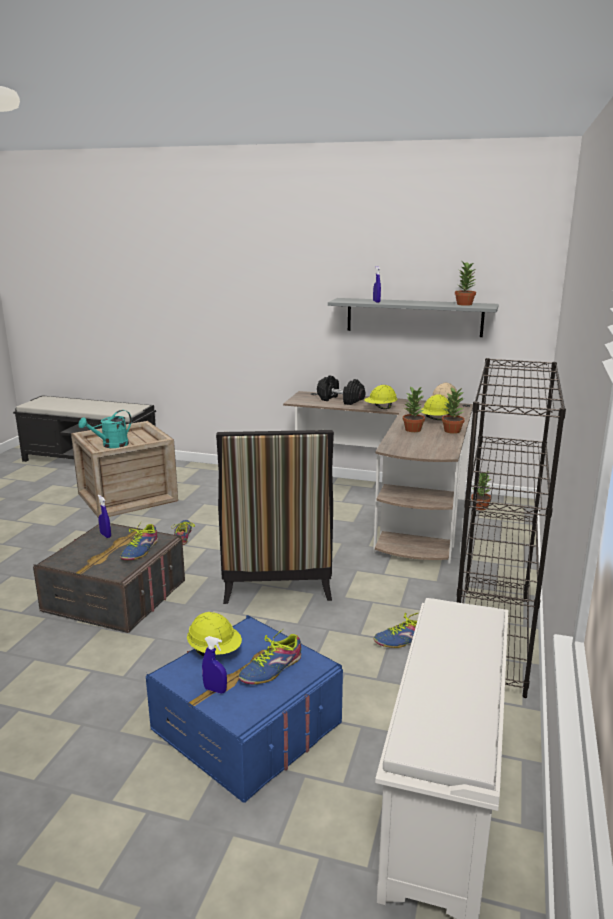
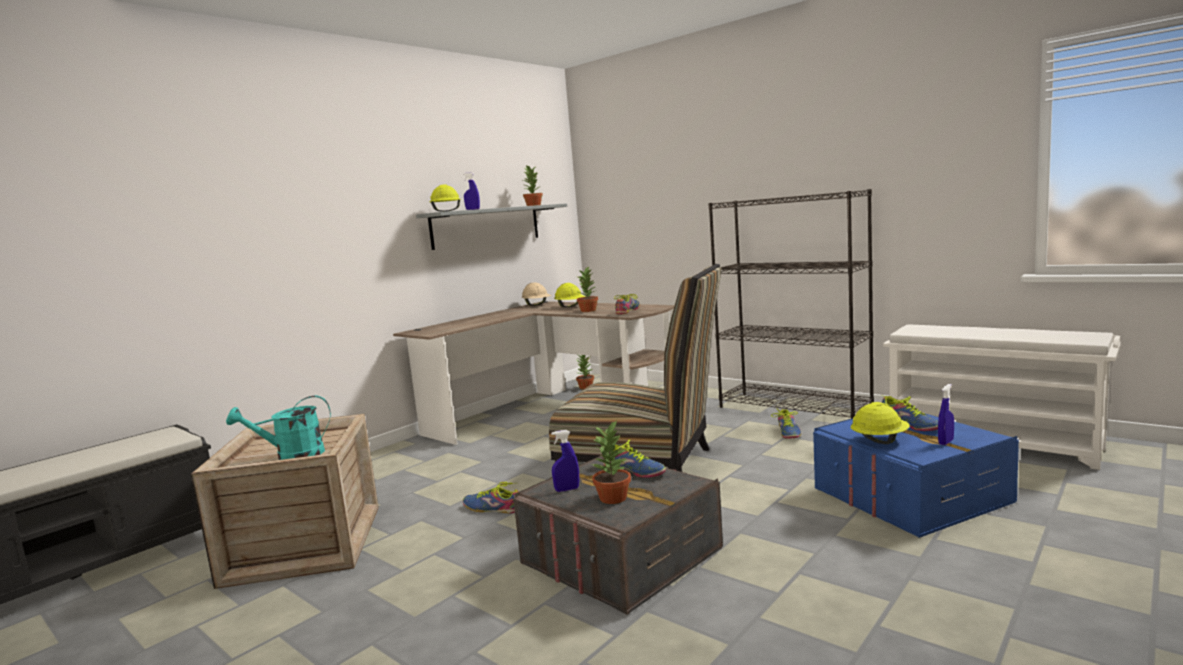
camera: 65 degrees left, 10 degrees down
(111, 445) = (291, 456): turquoise watering can -> turquoise watering can turned 90 degrees clockwise
(340, 400) = (460, 323): black dumbbell -> none
(380, 408) = (511, 316): yellow hard hat -> yellow hard hat (446, 211)
(413, 444) = (627, 310): none -> shoe
(452, 431) = (606, 304): potted plant -> potted plant (614, 498)

